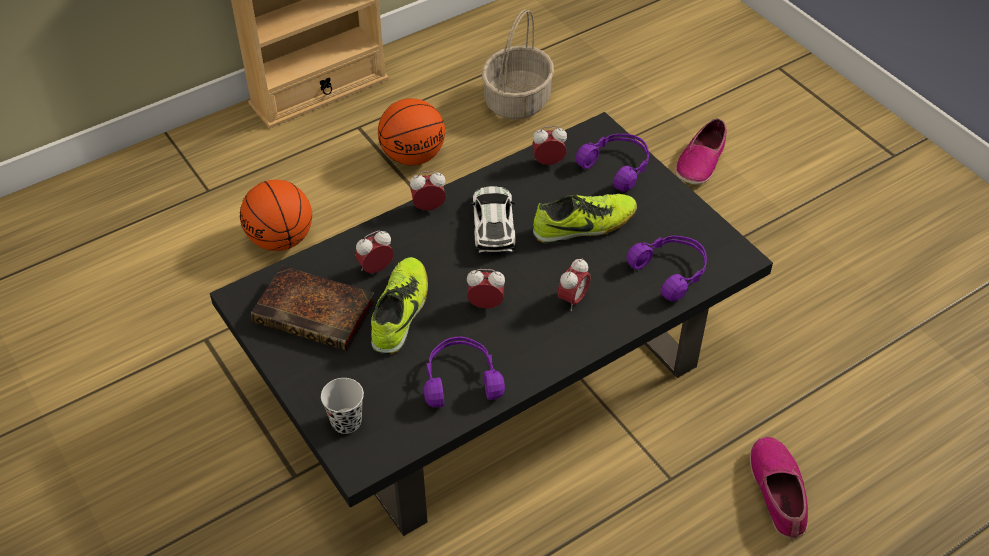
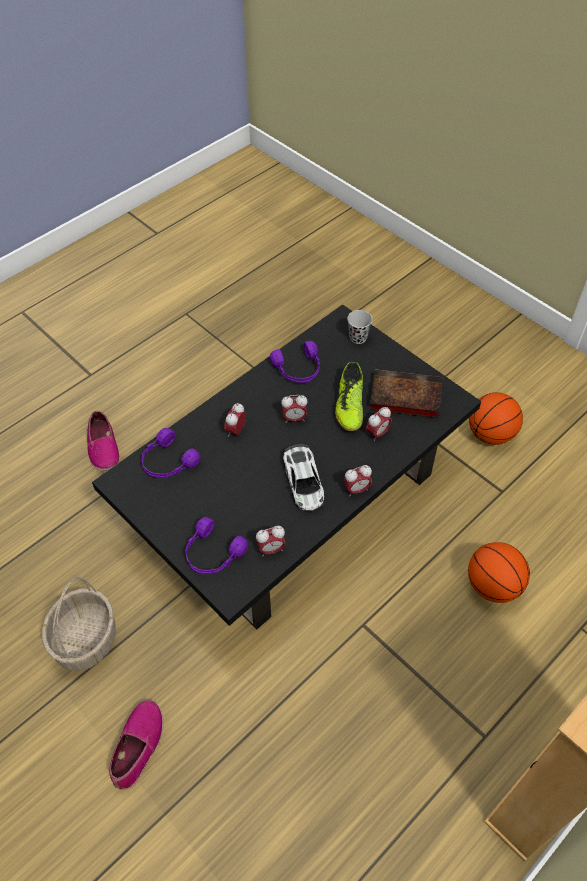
camera: 170 degrees right, 5 degrees up
(413, 156) = (417, 704): basketball -> basketball (490, 434)
(517, 100) = (335, 811): basket -> basket (86, 640)
(584, 226) = (234, 491): shoe -> none

